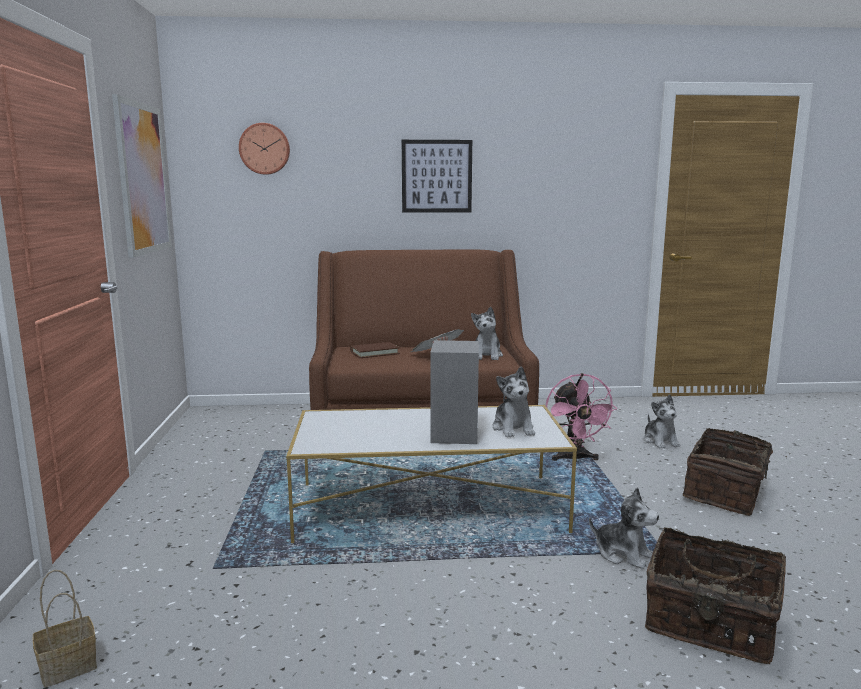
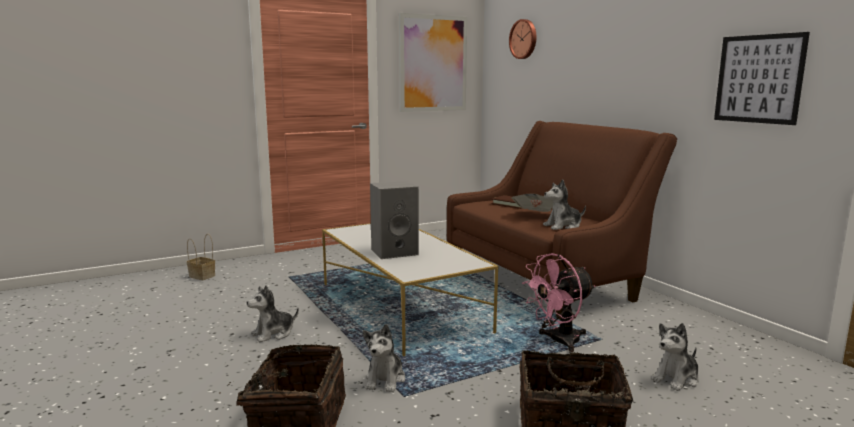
camera: 65 degrees right, 0 degrees up
(436, 176) = (625, 56): picture -> picture (758, 79)
(513, 428) = (425, 263): plush toy -> plush toy (273, 334)

